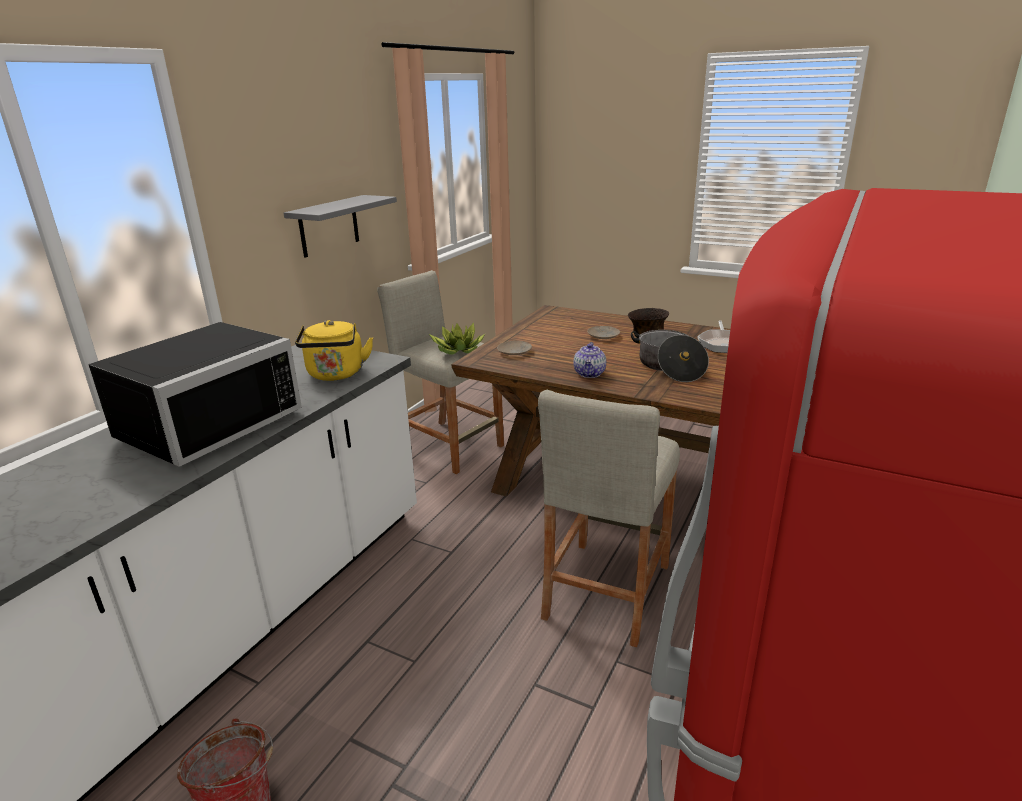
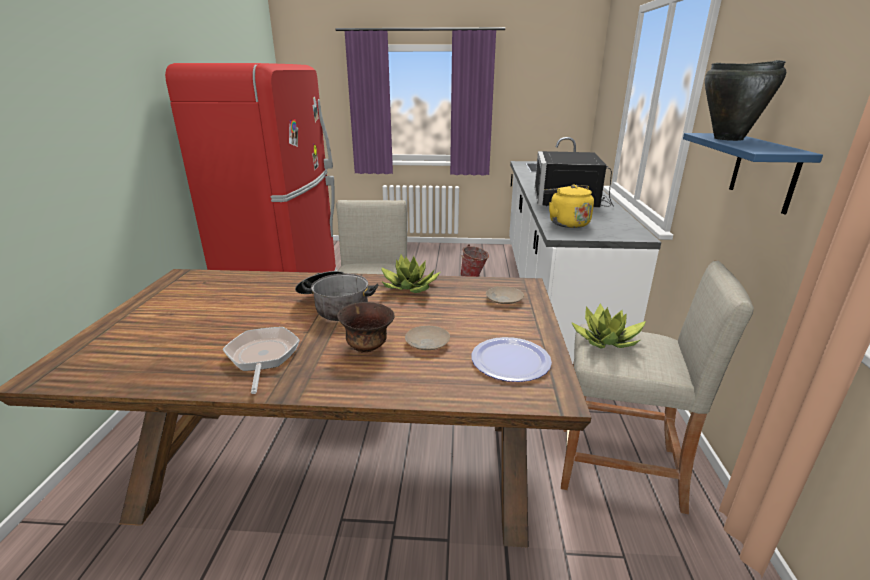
camera: 155 degrees right, 0 degrees up
(329, 226) = (764, 172): grey shelf -> blue shelf
(335, 206) = (729, 139): none -> black cooking pot
(557, 323) = (511, 361): none -> plate
(590, 374) = (409, 287): teapot -> potted plant

